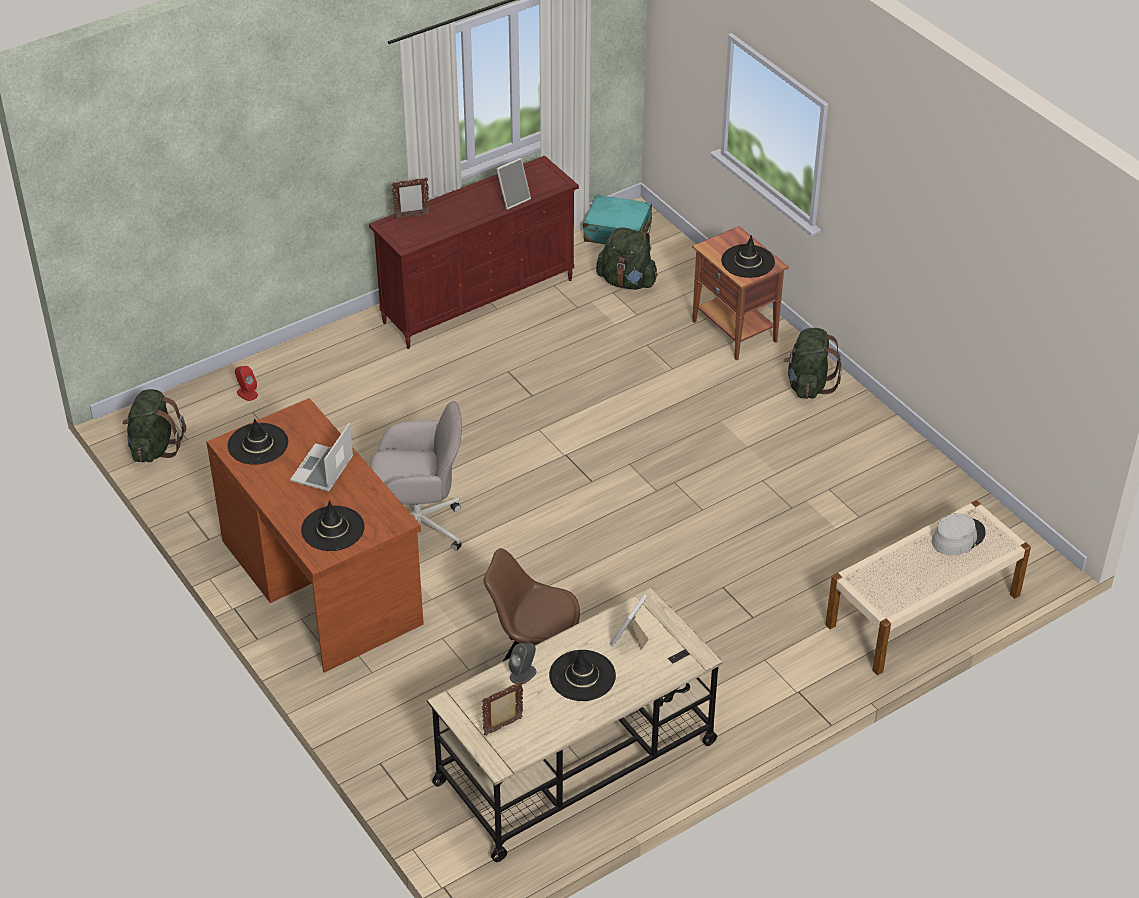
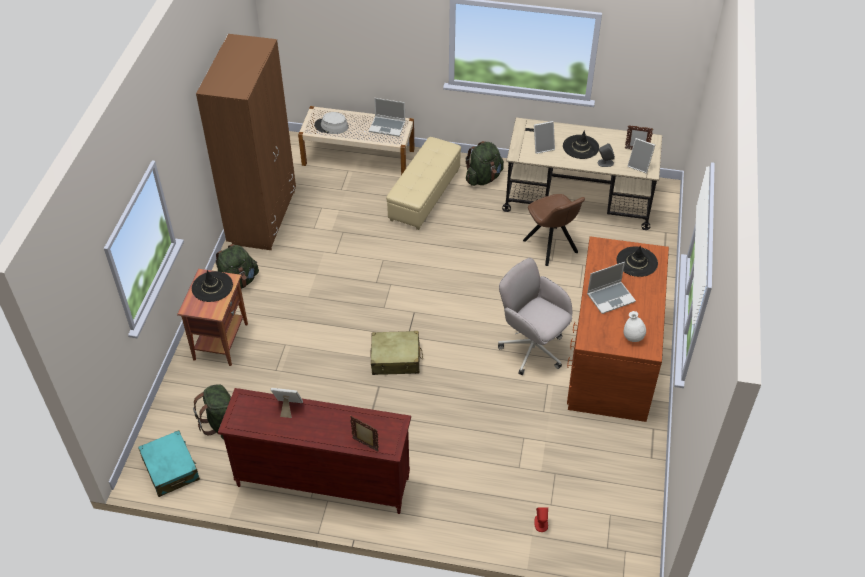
camera: 135 degrees left, 5 degrees up
(154, 447) = (636, 524): green backpack -> green backpack (483, 178)
(258, 444) = (633, 338): black hat -> white vase
(473, 703) = (639, 166): none -> picture frame
(548, 427) = (396, 359): none -> beige suitcase
(769, 620) = (425, 195): none -> beige ottoman
(895, 588) = (388, 127): none -> laptop
(899, 460) = (263, 217): none -> brown wardrobe

